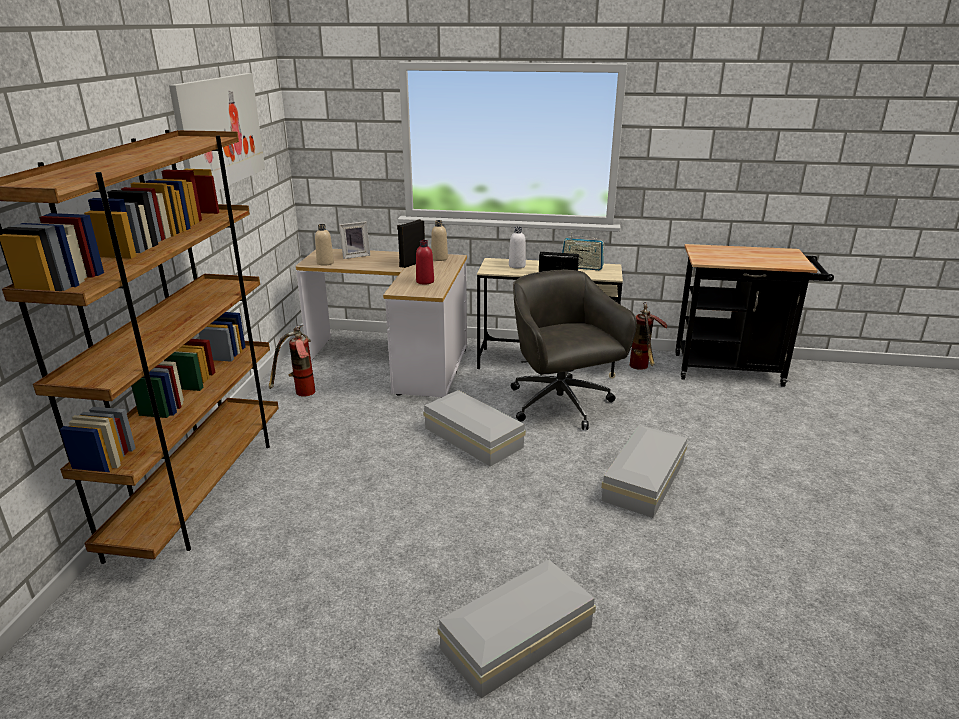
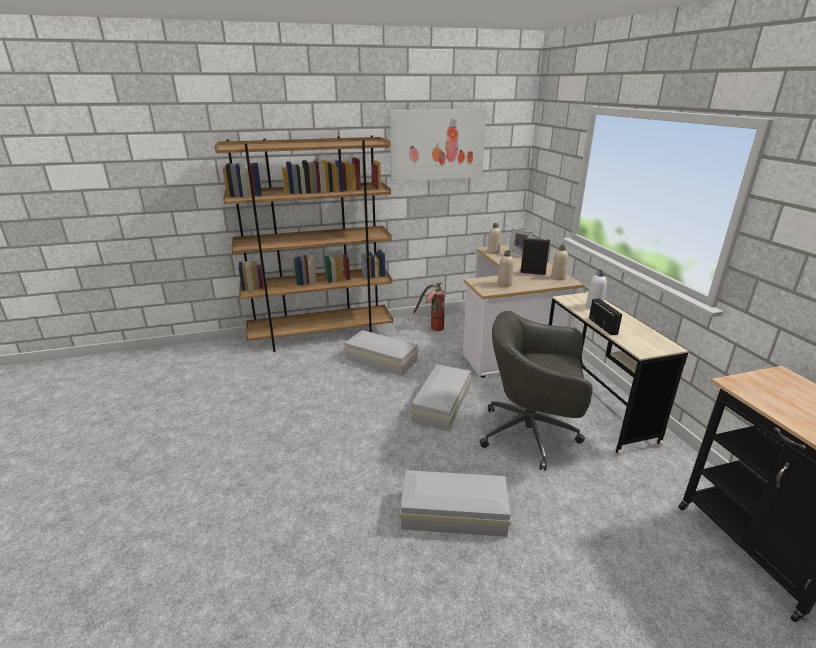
camera: 65 degrees right, 0 degrees up
(425, 281) = (504, 284): red bottle -> beige bottle
(514, 637) = (237, 482): white storage box -> white storage box (380, 359)
(561, 405) = (531, 434): grey office chair -> grey office chair turned 120 degrees counterclockwise
(581, 267) = (641, 333): radio -> none
(643, 368) = (665, 472): fire extinguisher -> none

